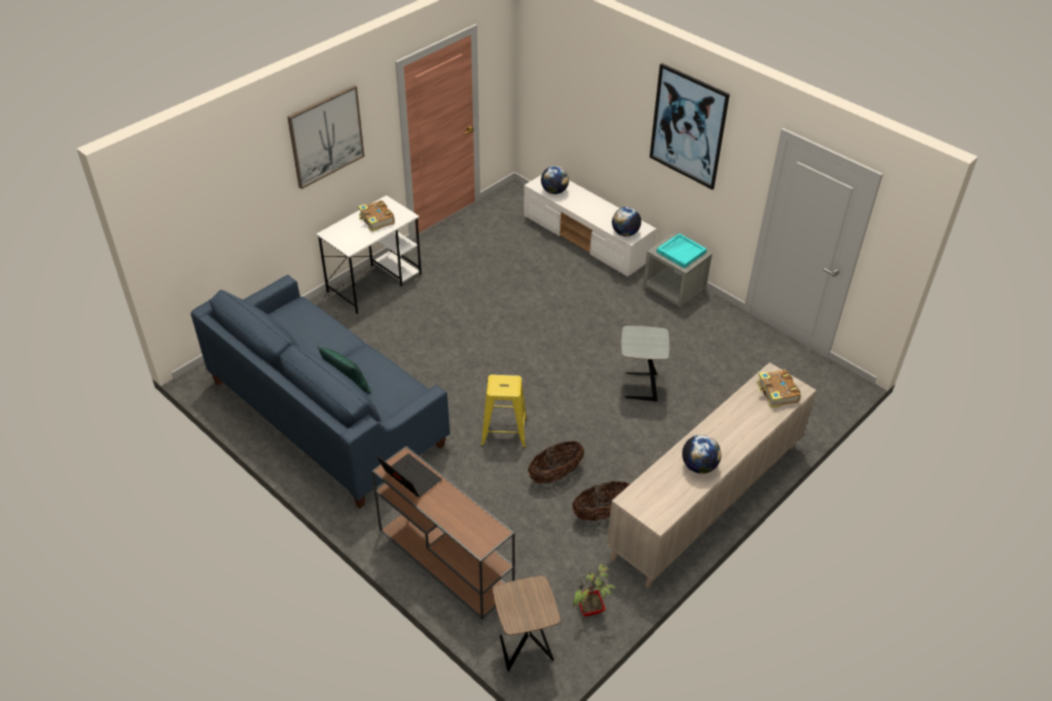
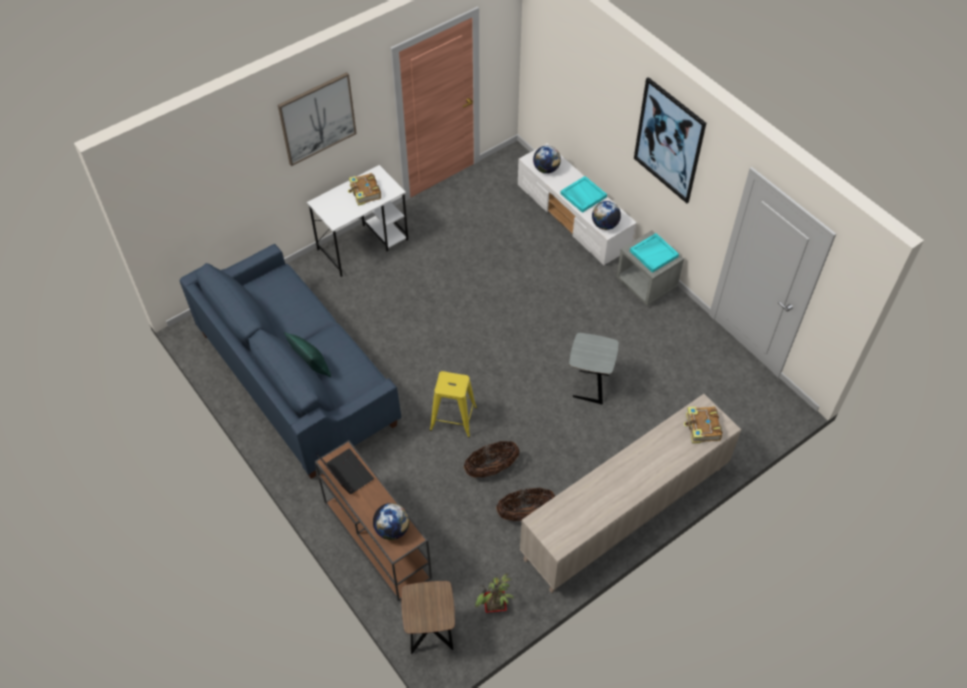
camera: 10 degrees right, 10 degrees up
(596, 210) = (583, 195): none -> turquoise tray
(699, 466) = (609, 496): globe -> globe (392, 529)

